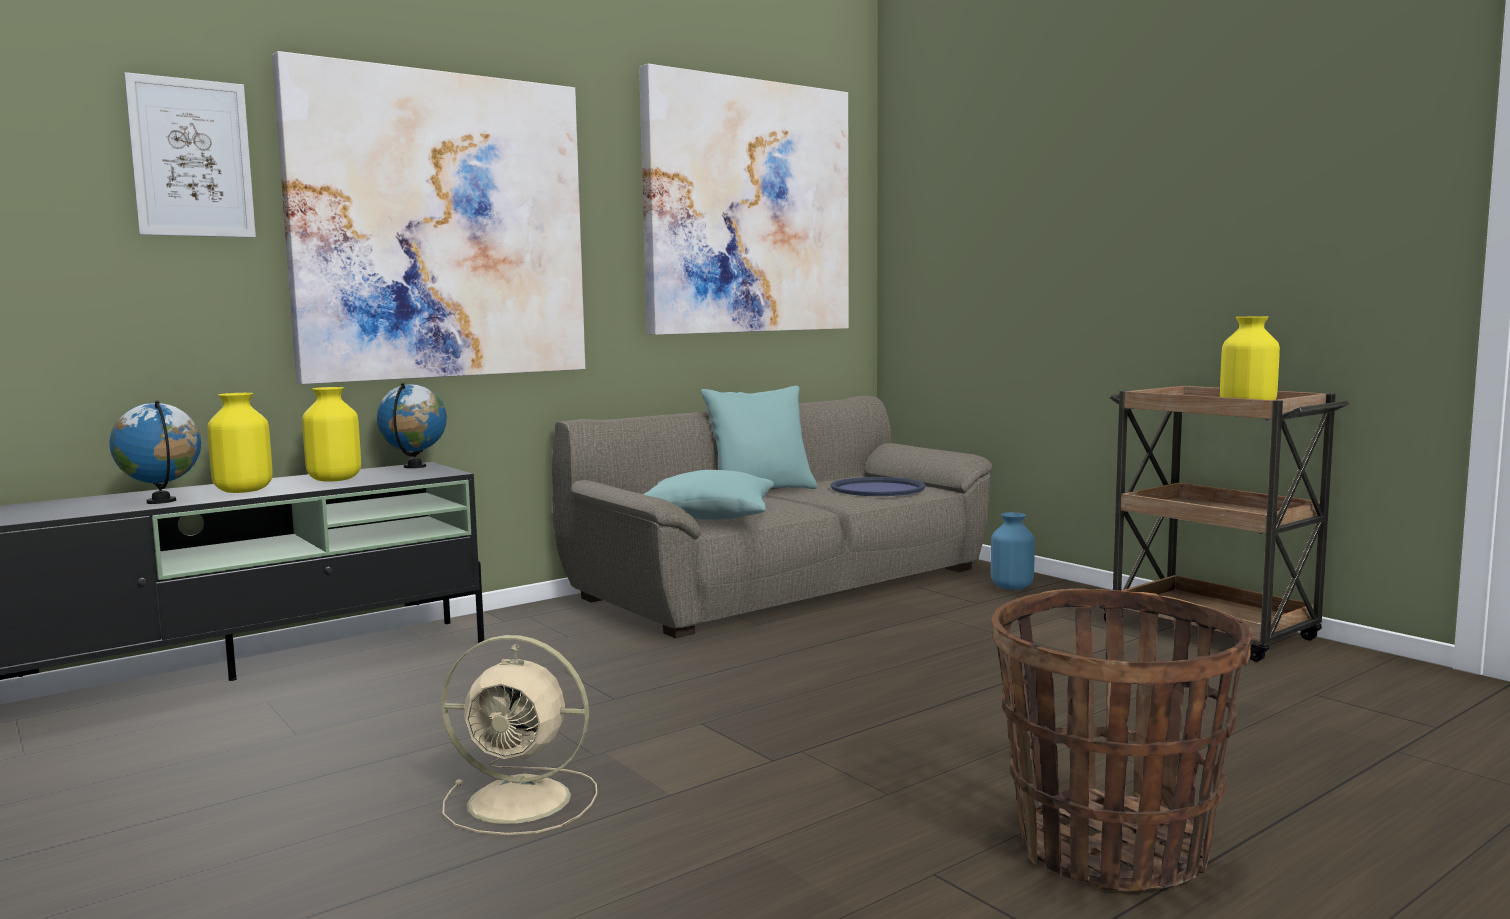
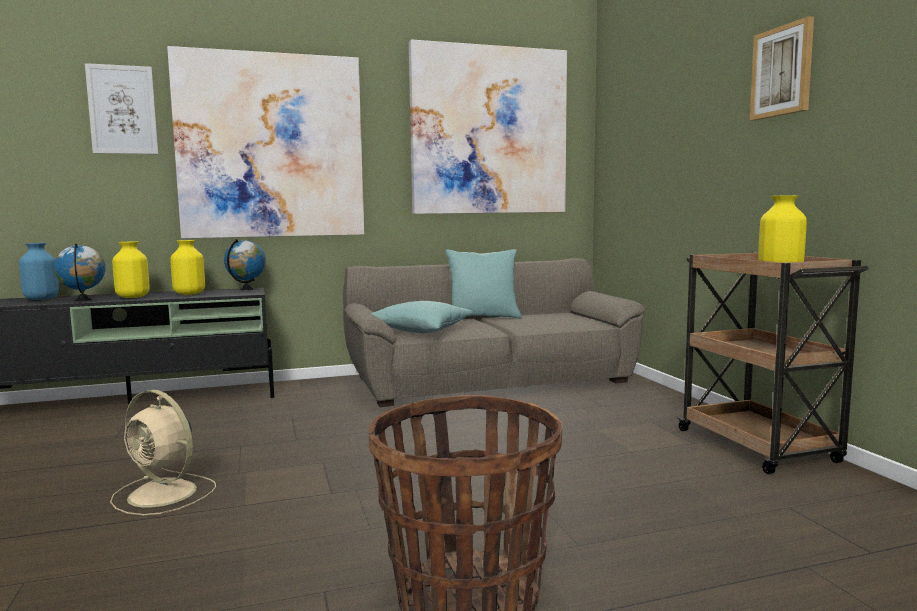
camera: 20 degrees right, 0 degrees up
(877, 489) = (559, 321): blue tray -> none
(1011, 587) = (640, 397): blue vase -> blue vase (41, 299)
(1209, 157) = (782, 71): none -> picture

